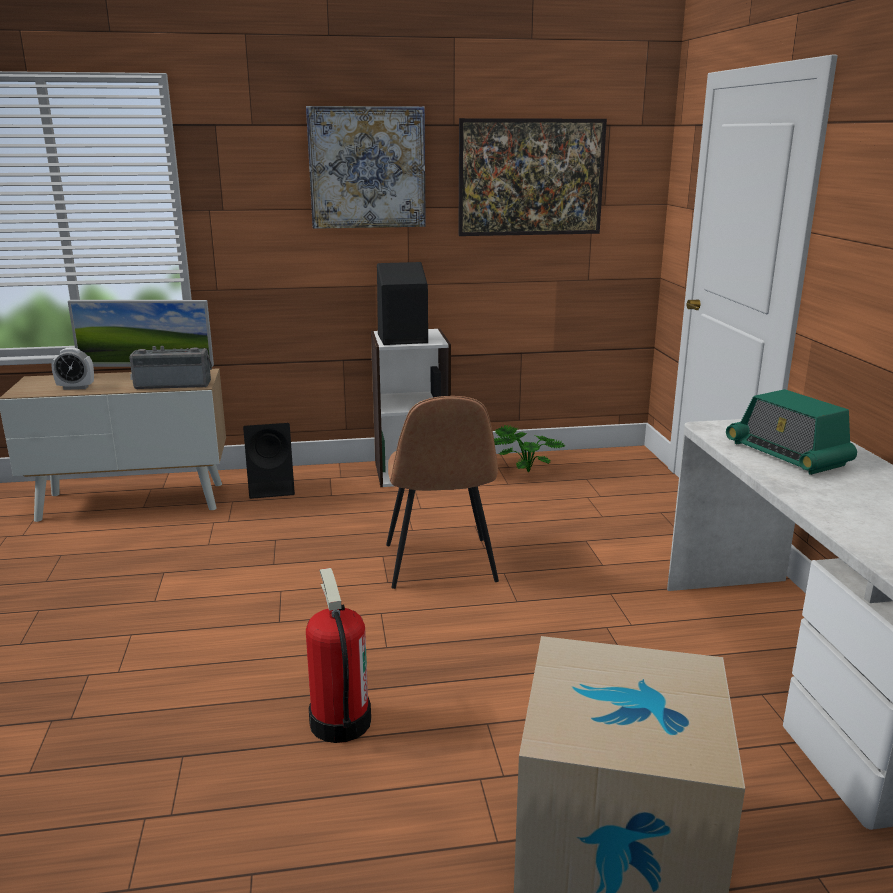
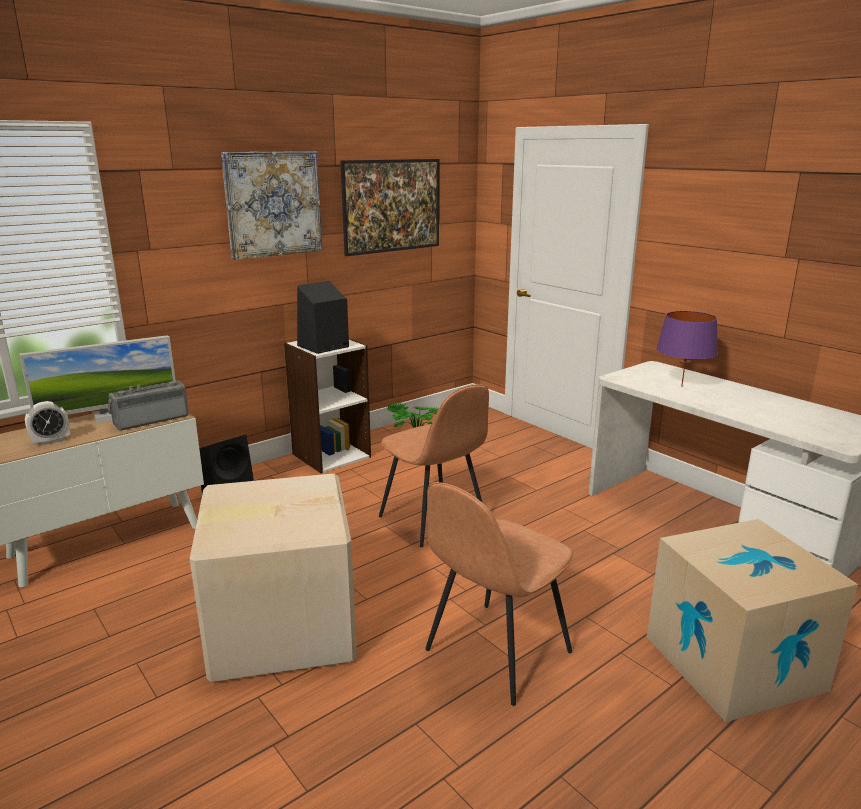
camera: 30 degrees left, 0 degrees up
(176, 620) = (280, 626): none -> cardboard box
(339, 721) = (495, 653): fire extinguisher -> brown chair
(787, 454) = (681, 387): radio -> purple table lamp

